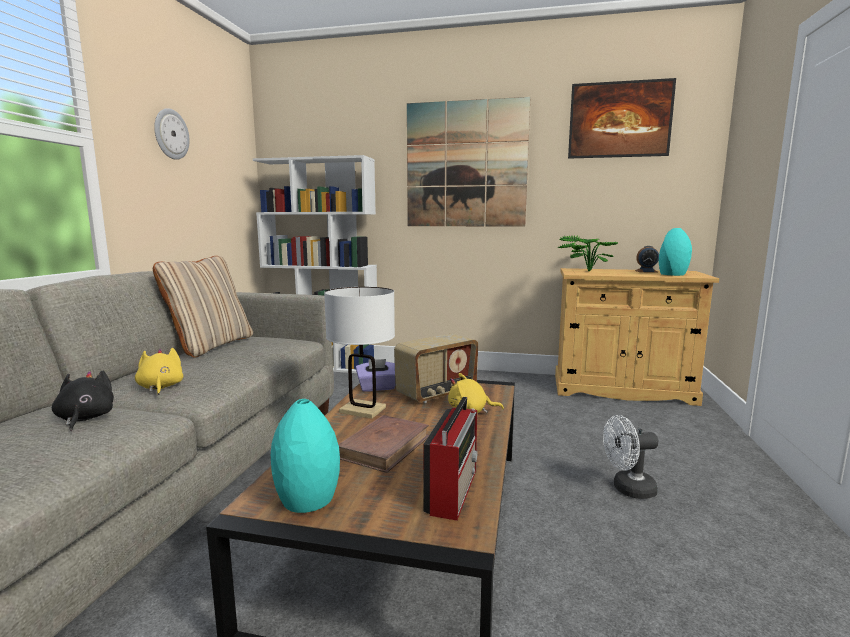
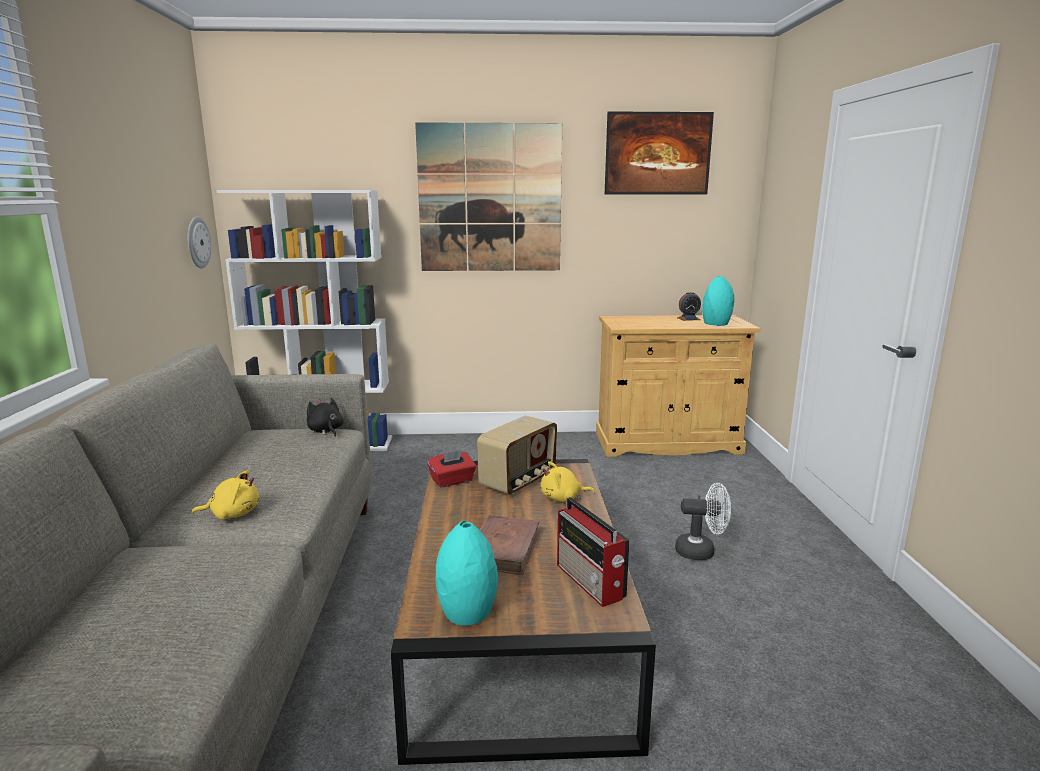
camera: 15 degrees left, 5 degrees up
(85, 418) = (191, 564): black plush toy -> black plush toy (326, 431)
(160, 387) = (232, 514): yellow plush toy -> yellow plush toy turned 120 degrees clockwise
(171, 134) = (127, 174): wall clock -> wall clock (197, 242)
(211, 346) = (239, 450): beige pillow -> none
(363, 410) = (455, 510): white table lamp -> none
(377, 388) = (452, 481): purple tissue box -> red tissue box
(453, 490) = (591, 582): radio -> radio turned 150 degrees clockwise
(585, 271) = (628, 321): potted plant -> none
(628, 489) = (701, 551): white fan -> white fan turned 150 degrees counterclockwise

